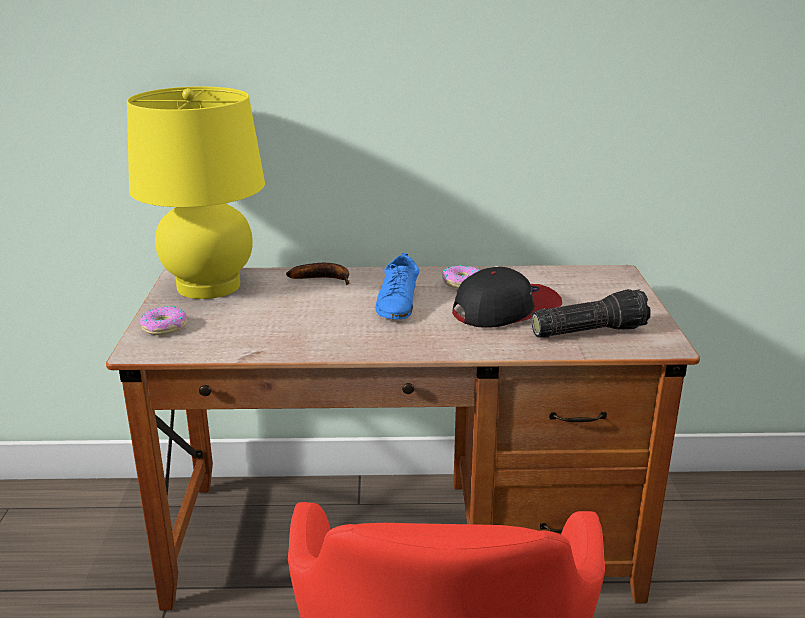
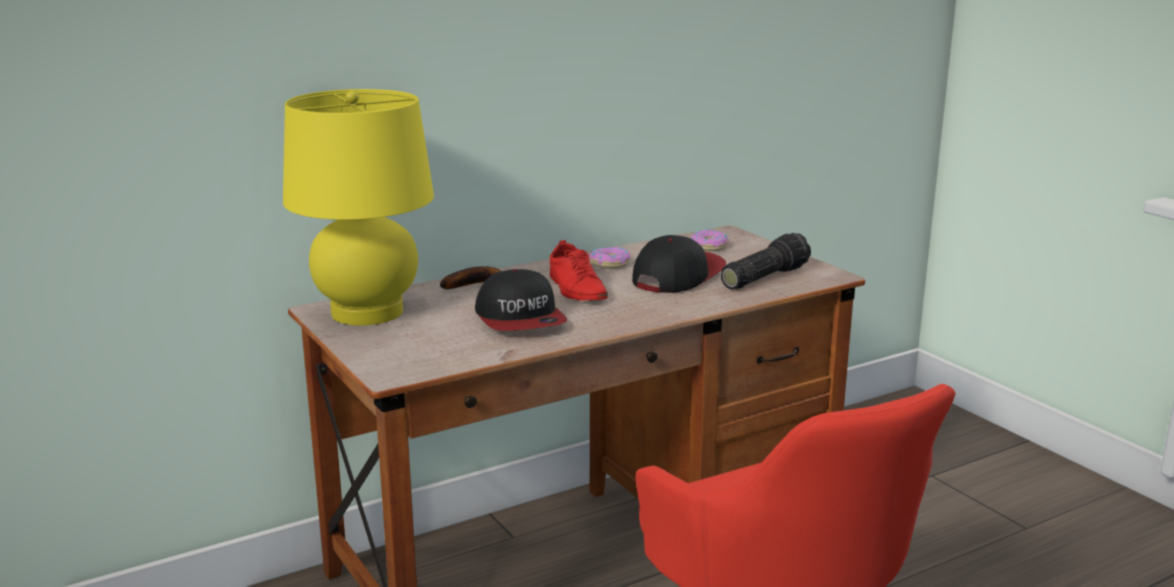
camera: 30 degrees left, 5 degrees down
(164, 327) = (382, 353): donut -> donut (709, 246)
(310, 322) = (520, 319): none -> cap
(397, 302) = (577, 289): blue shoe -> red shoe

